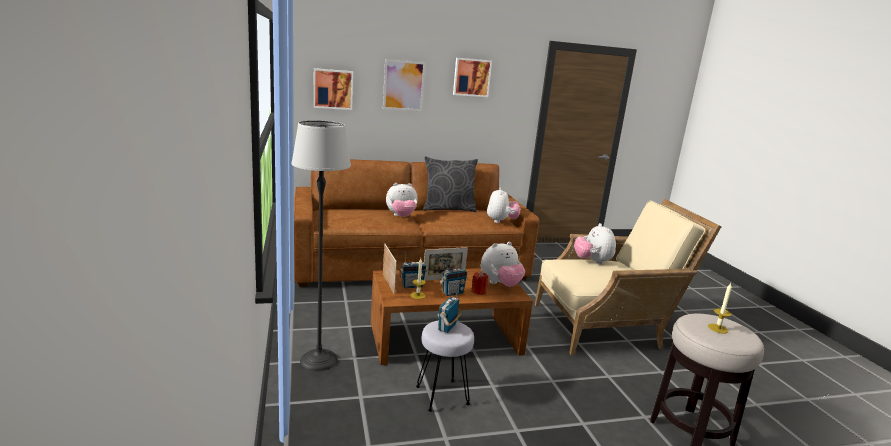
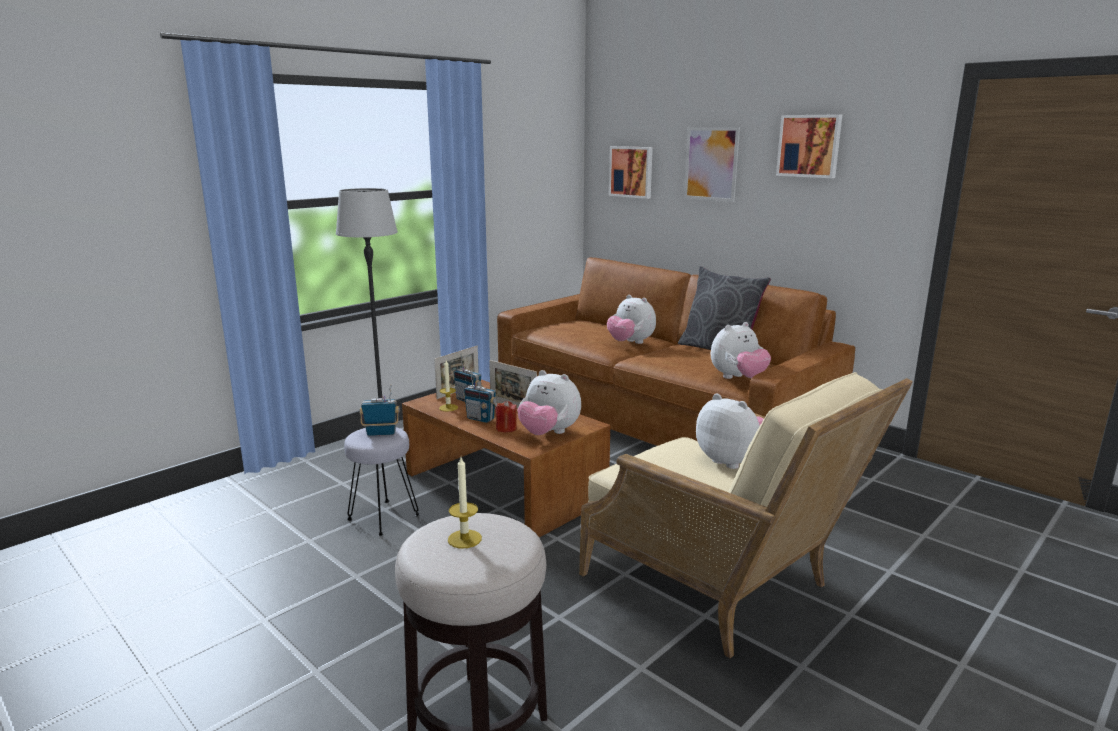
camera: 60 degrees right, 0 degrees up
(592, 261) = (731, 461): plush toy -> plush toy turned 90 degrees clockwise

